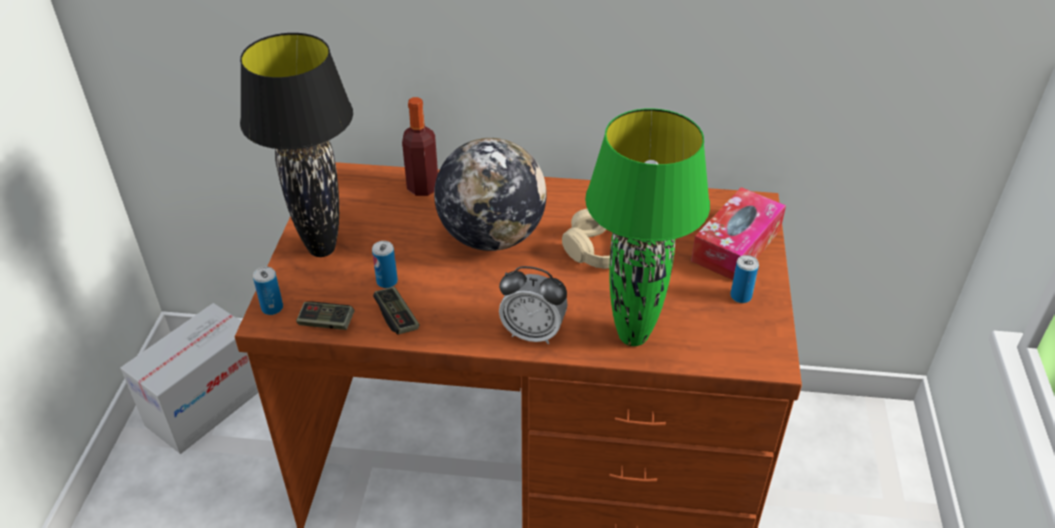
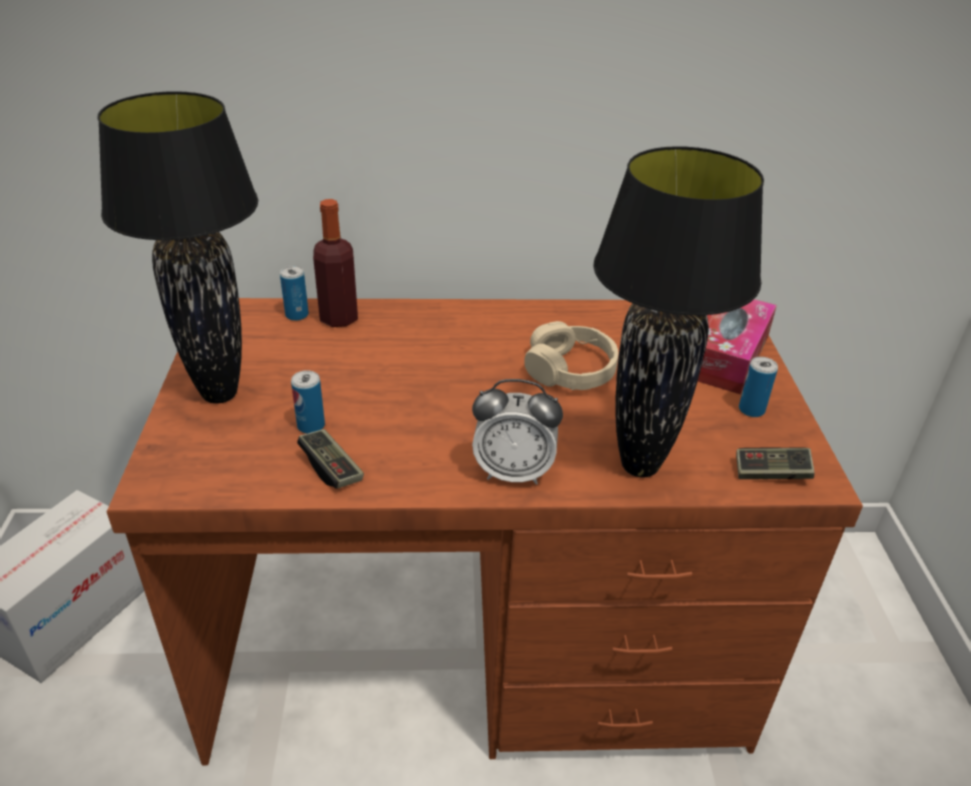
camera: 10 degrees left, 5 degrees down
(272, 308) = (158, 470): can -> can (297, 315)
(326, 323) = (236, 483): game controller -> game controller (771, 473)
(491, 237) = (434, 366): globe -> none
(632, 336) = (638, 465): green table lamp -> black table lamp

